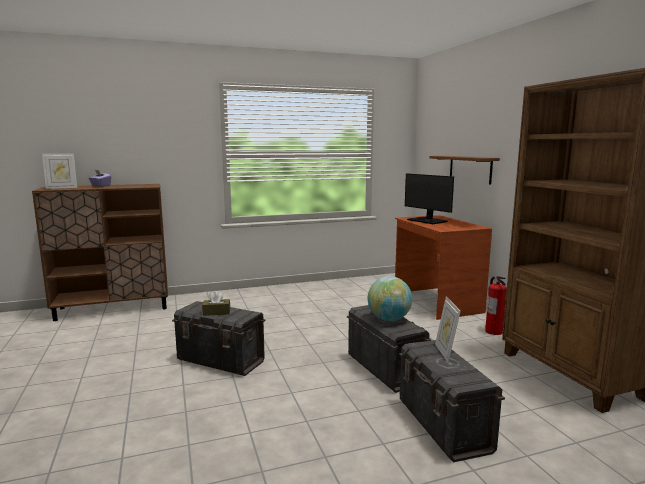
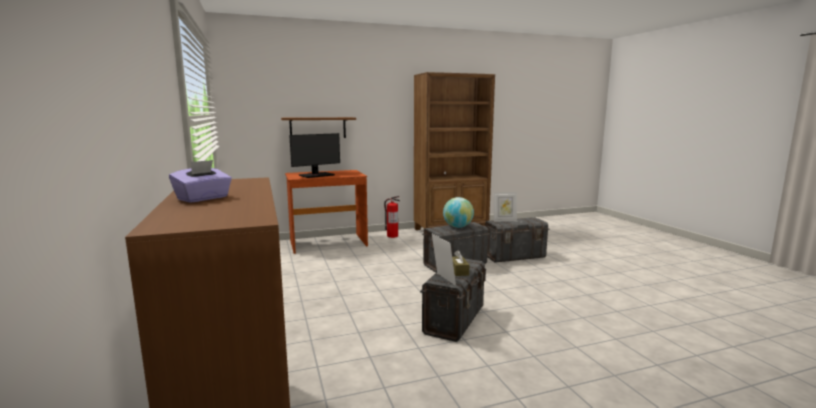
camera: 90 degrees left, 0 degrees up
(62, 188) = (222, 214): picture frame -> picture frame (443, 280)

